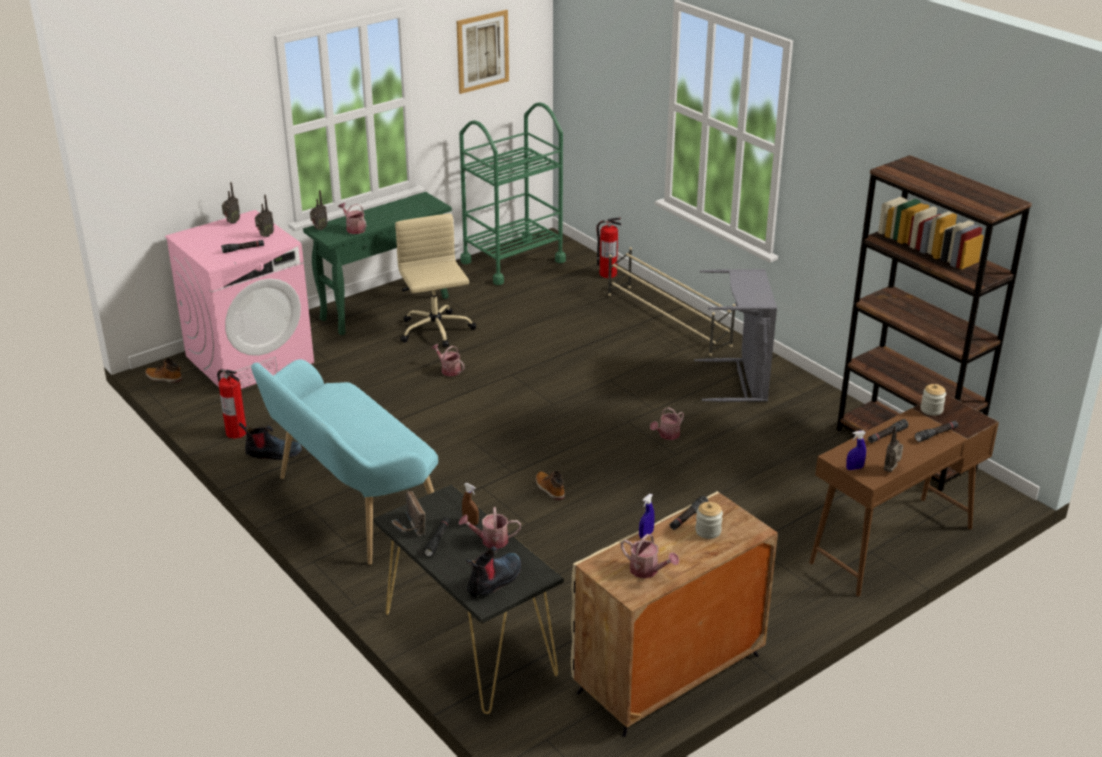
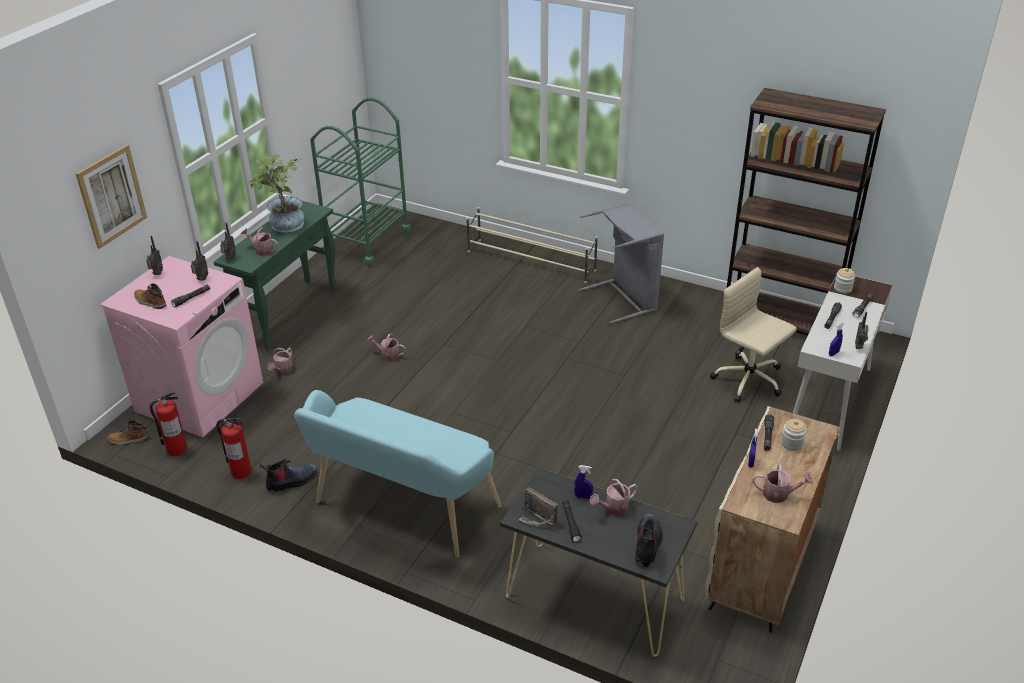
camera: 25 degrees left, 5 degrees up
(392, 212) = (284, 226): none -> potted plant
(436, 331) = (349, 322): beige office chair -> beige office chair (749, 380)
(470, 521) = (583, 496): brown spray bottle -> blue spray bottle
(482, 51) = (315, 61): picture -> picture (112, 196)
(549, 489) = (552, 437): boot -> boot (150, 302)
(607, 274) = (453, 233): fire extinguisher -> fire extinguisher (176, 449)
(667, 435) = (606, 361): watering can -> watering can (283, 370)
(891, 545) = (829, 401): brown desk -> white desk

